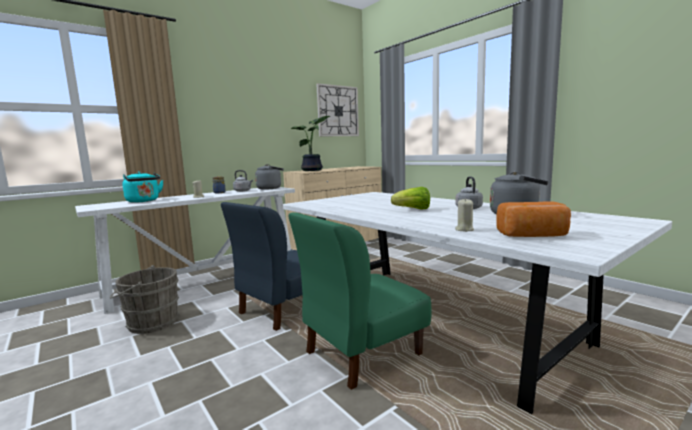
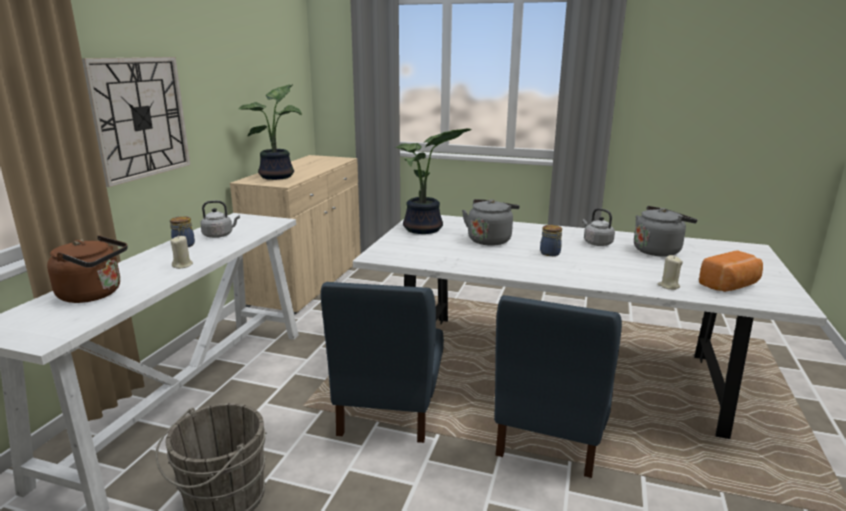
camera: 35 degrees left, 10 degrees up
(144, 201) = (94, 294): turquoise kettle -> brown kettle
(270, 188) = (251, 222): grey kettle -> grey kettle (490, 240)
(338, 111) = (283, 69): wall clock -> wall clock (140, 118)
(358, 197) = (424, 230): none -> potted plant
(362, 353) = (549, 434): green chair -> blue chair
(413, 209) = (550, 253): lettuce -> jar

